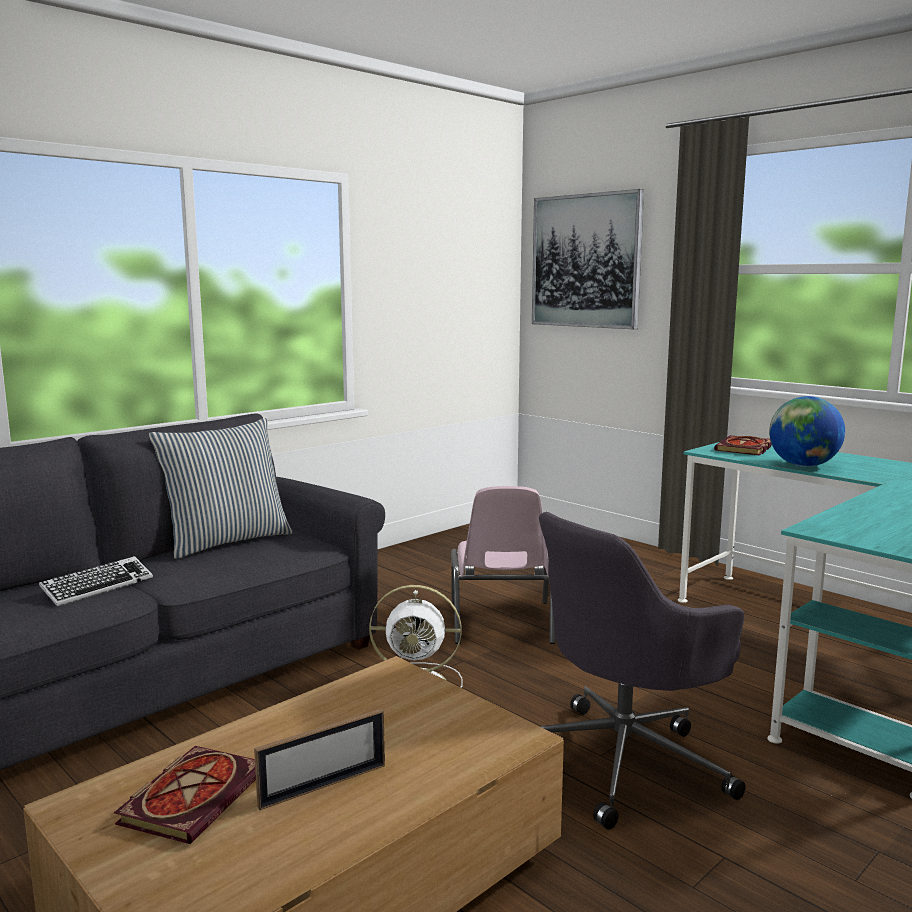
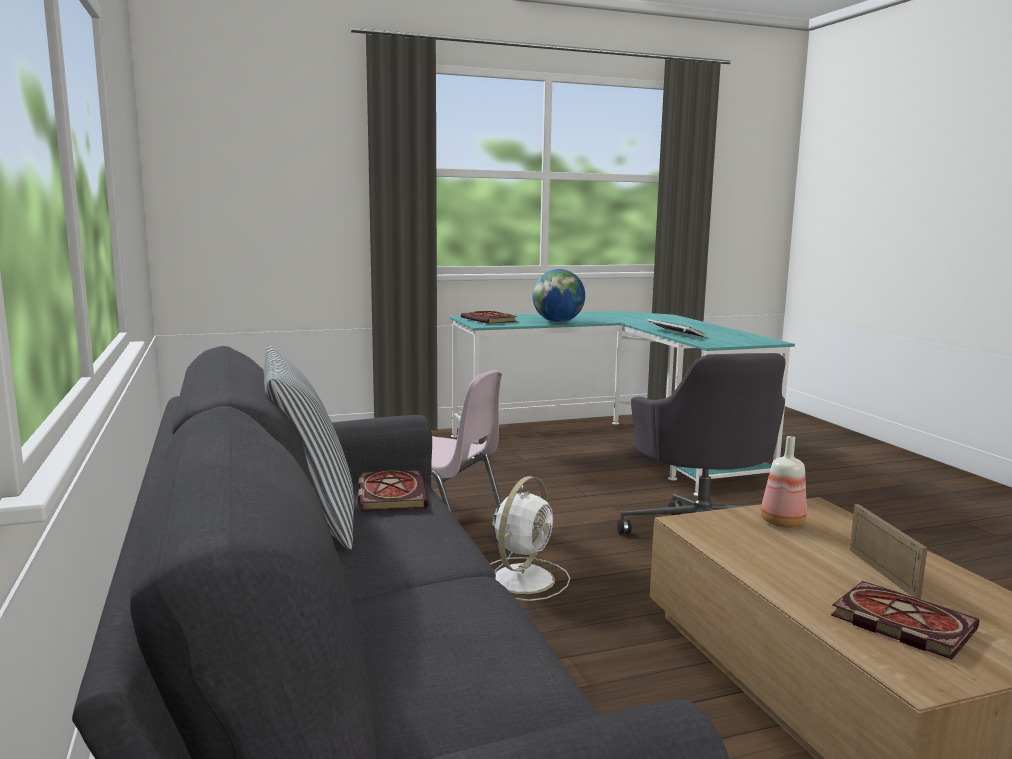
camera: 65 degrees left, 0 degrees up
(98, 587) = (409, 603): keyboard -> keyboard (675, 333)
(291, 548) = (390, 494): none -> book
(437, 719) = (781, 523): none -> bottle
(585, 261) = (245, 156): picture -> none

